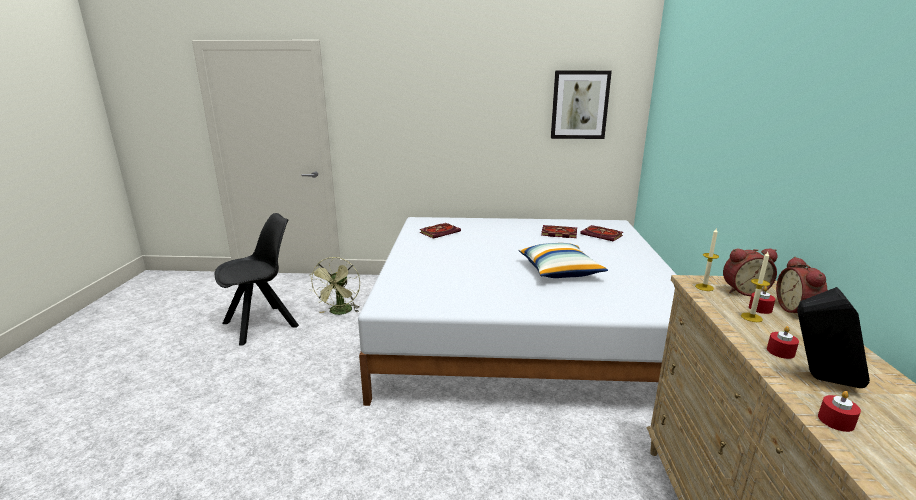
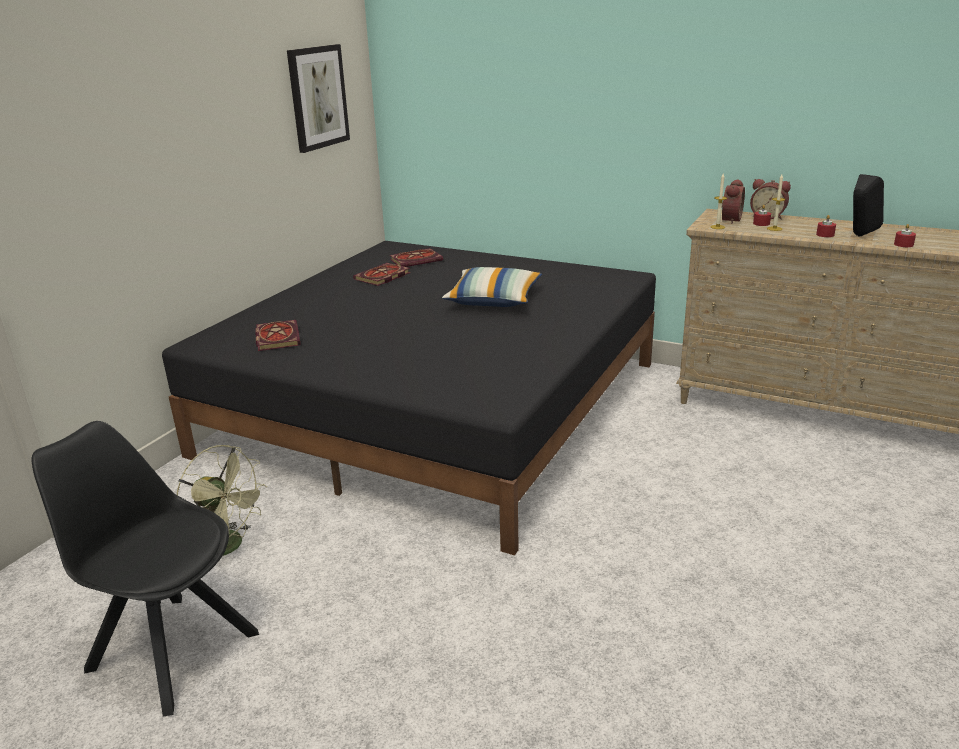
camera: 65 degrees left, 5 degrees up
(263, 324) = (170, 649): black chair -> black chair turned 45 degrees counterclockwise
(520, 329) = (438, 407): white bed -> black bed

